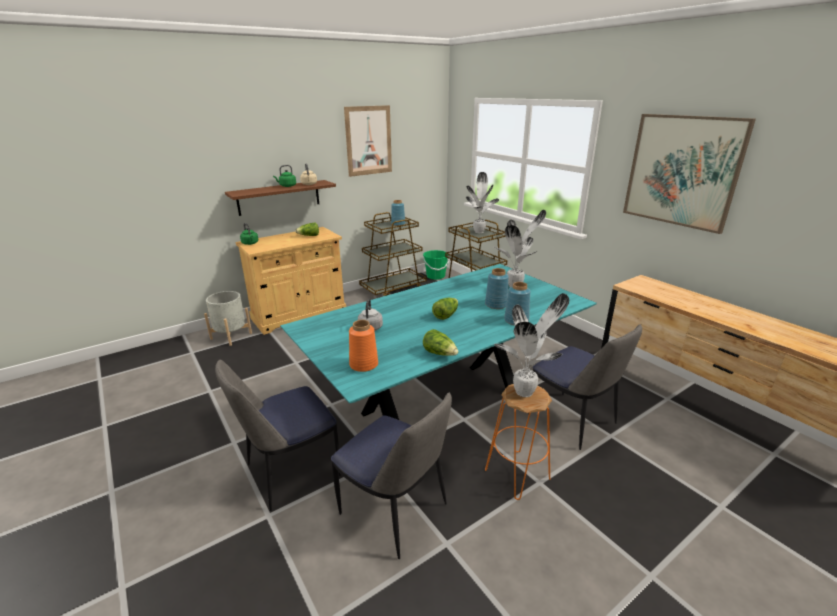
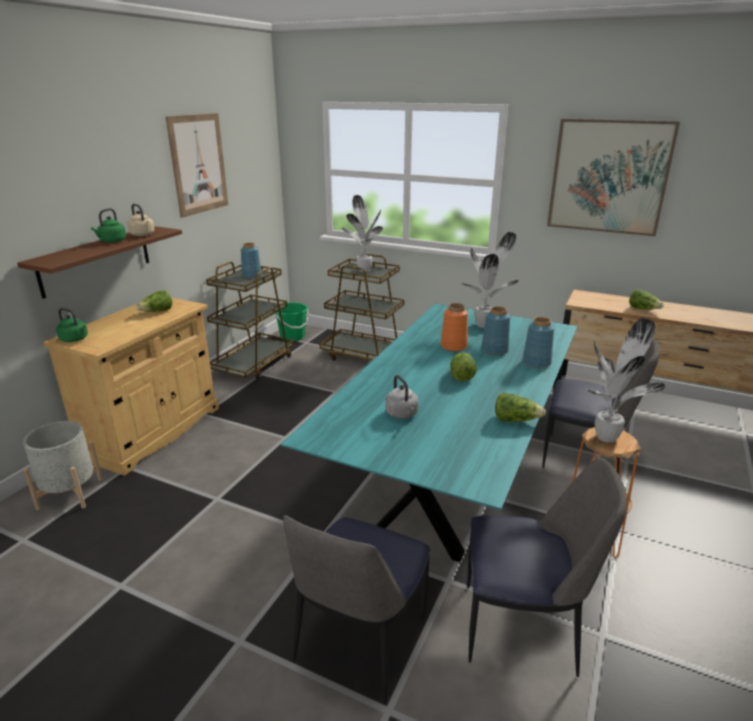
camera: 30 degrees left, 0 degrees up
(364, 364) = (456, 459): orange vase -> orange vase (454, 346)
(687, 303) = (643, 309): none -> lettuce

